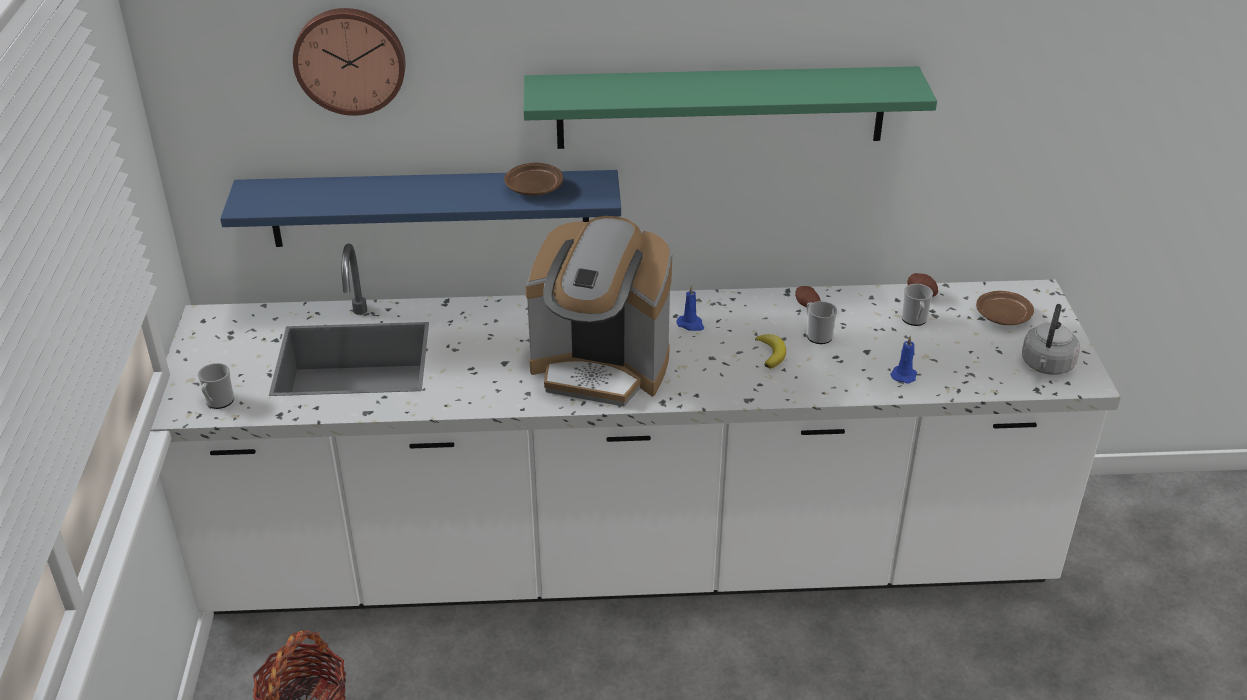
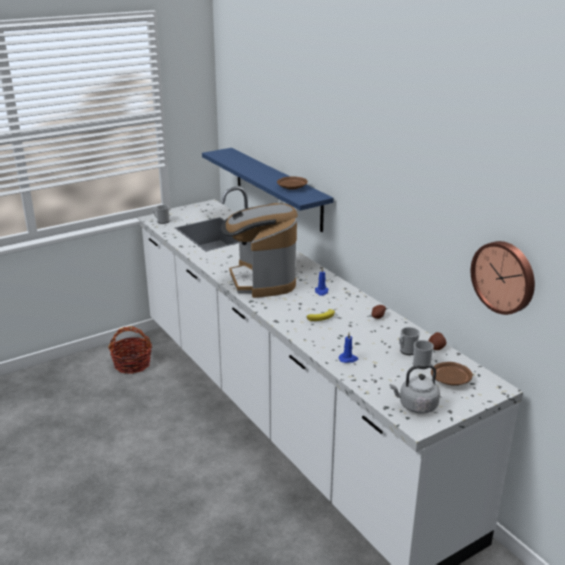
camera: 60 degrees right, 10 degrees down
(350, 59) = (261, 102): wall clock -> wall clock (504, 276)
(721, 107) = (371, 178): green shelf -> none
(817, 335) = (354, 325): mug -> mug (422, 363)

